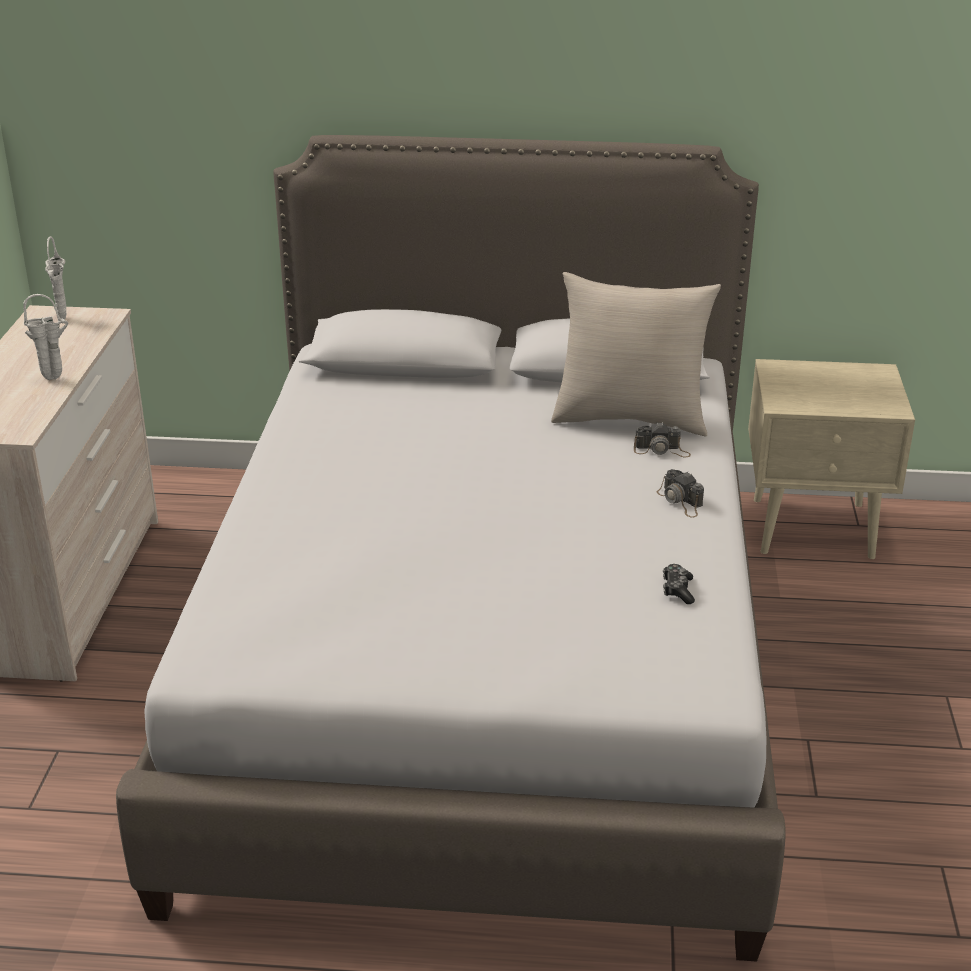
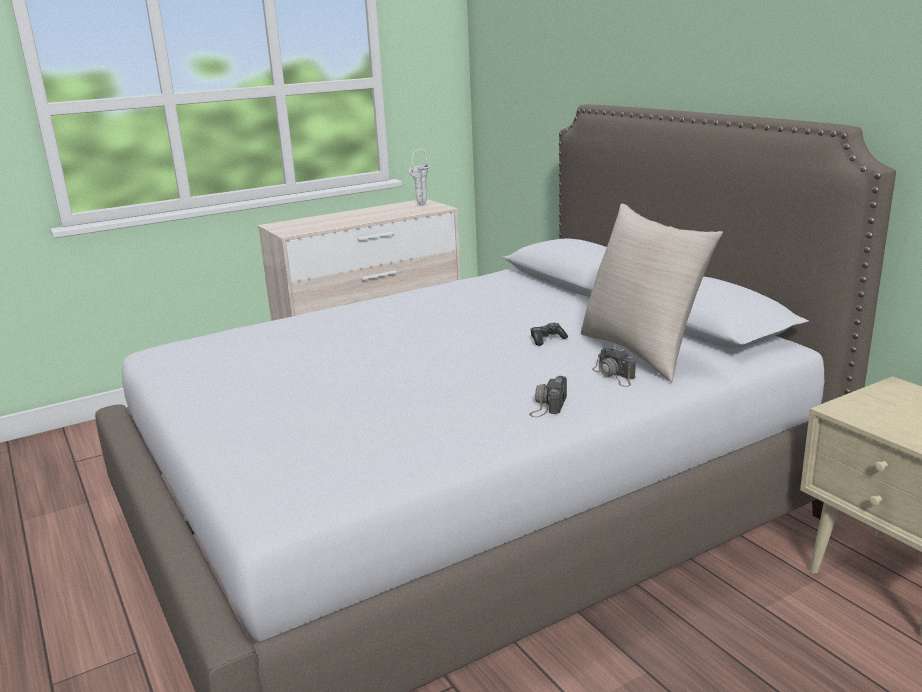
camera: 55 degrees right, 10 degrees down
(55, 378) = (356, 221): white vase -> none
(677, 590) = (409, 445): game controller -> game controller (547, 339)

